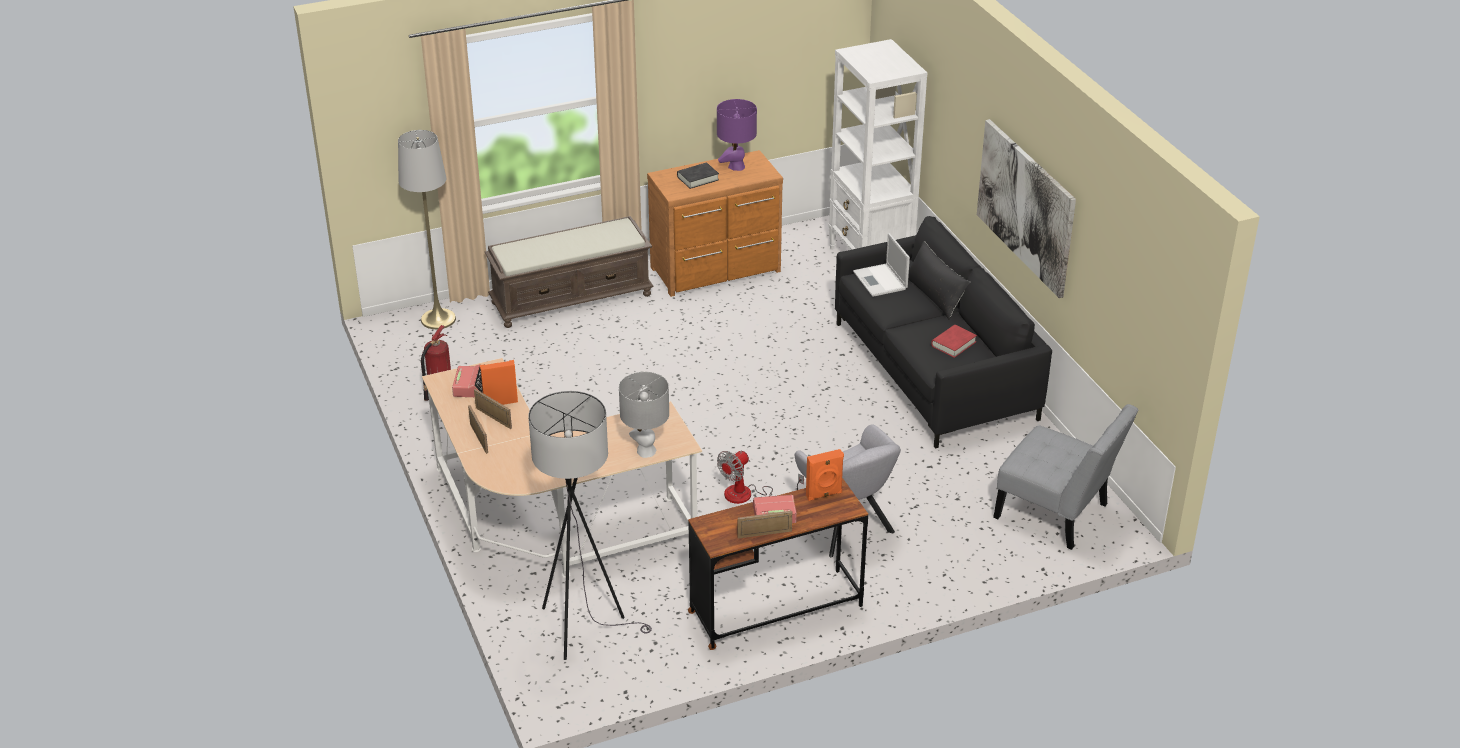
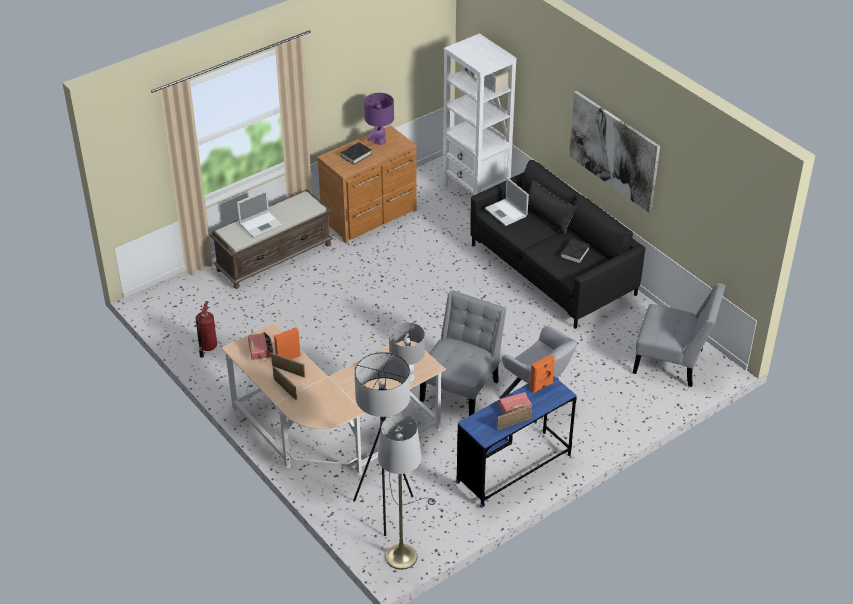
camera: 15 degrees left, 5 degrees up
(438, 319) = (182, 290): grey floor lamp -> grey floor lamp (401, 556)
(553, 247) = (261, 224): none -> laptop
(748, 495) = (461, 388): fan -> grey chair
(776, 609) = (514, 469): brown desk -> blue desk
(953, 344) = (575, 253): red book -> black book

